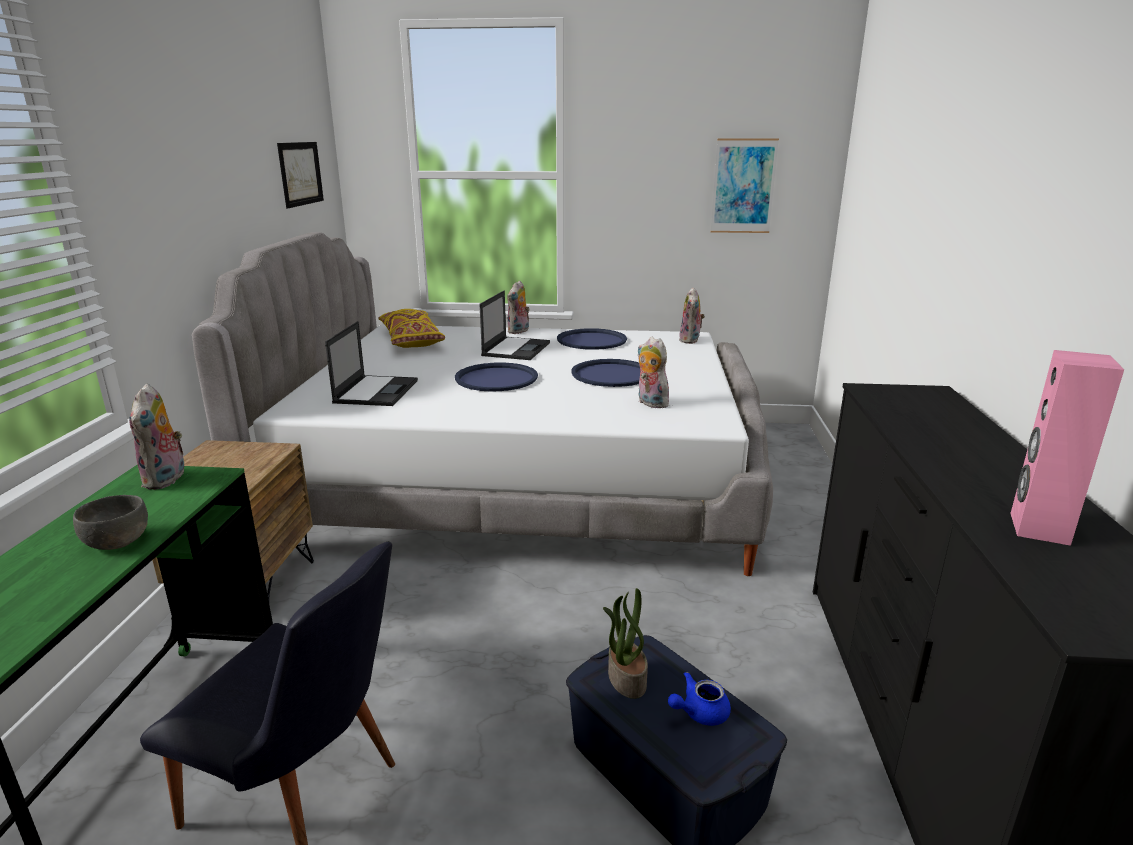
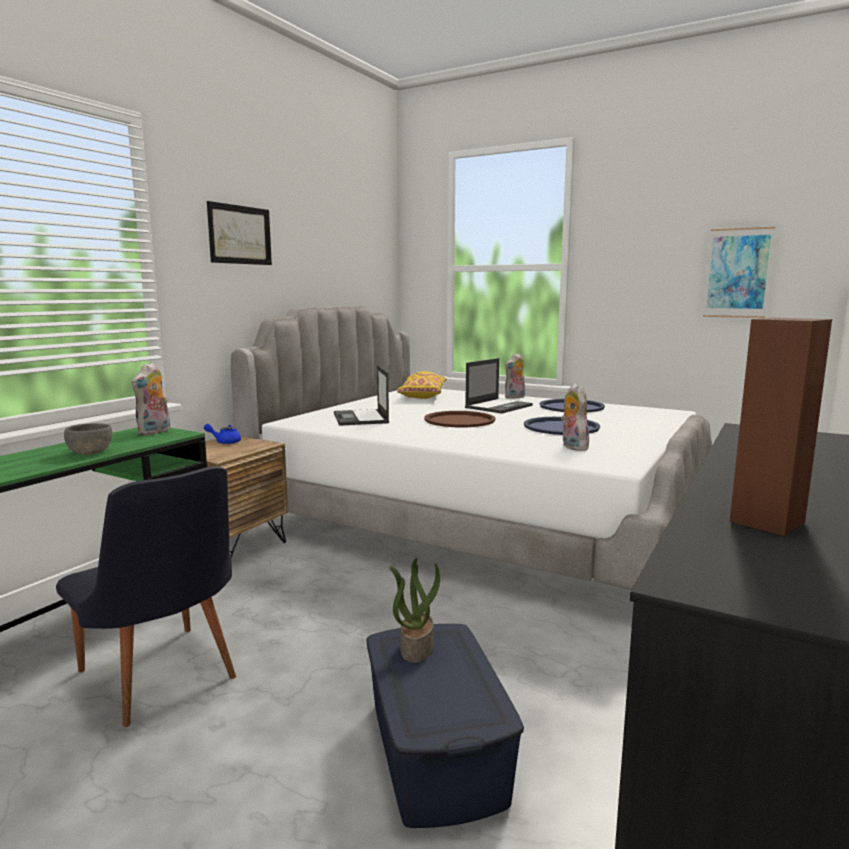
camera: 25 degrees right, 10 degrees down
(300, 173) = (357, 263): picture -> picture (240, 235)
(376, 391) = (361, 418): laptop -> laptop turned 135 degrees clockwise
(496, 378) = (459, 420): blue tray -> brown tray
(691, 340) = (667, 414): plush toy -> none
(699, 713) = (457, 687): blue teapot -> blue teapot (225, 442)
(1038, 528) = (766, 521): pink speaker -> brown speaker

